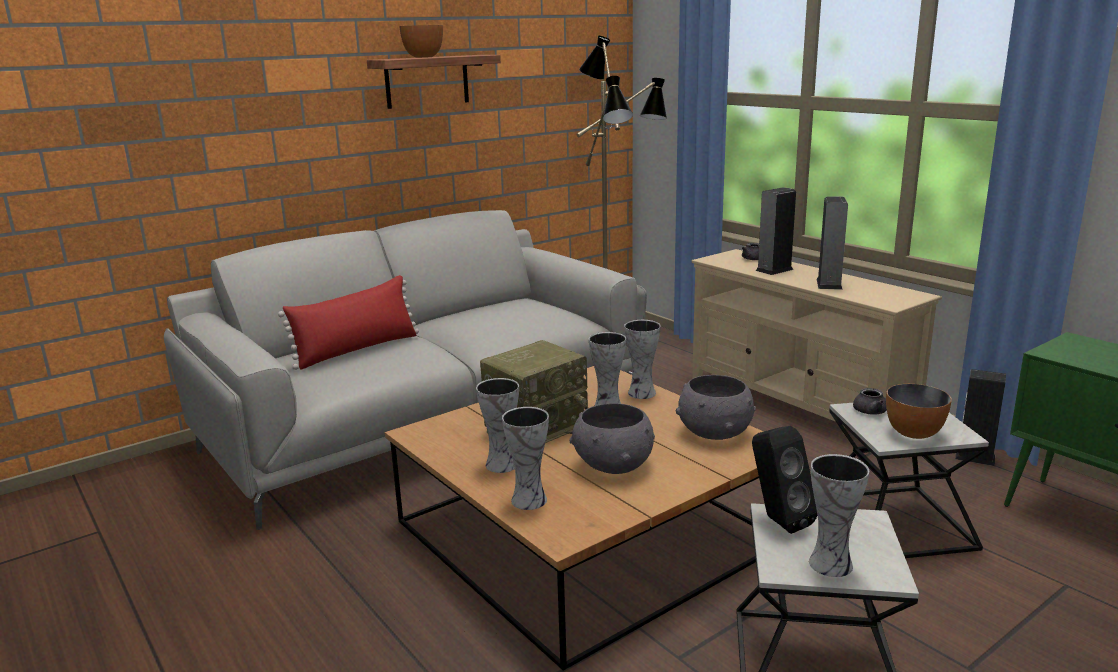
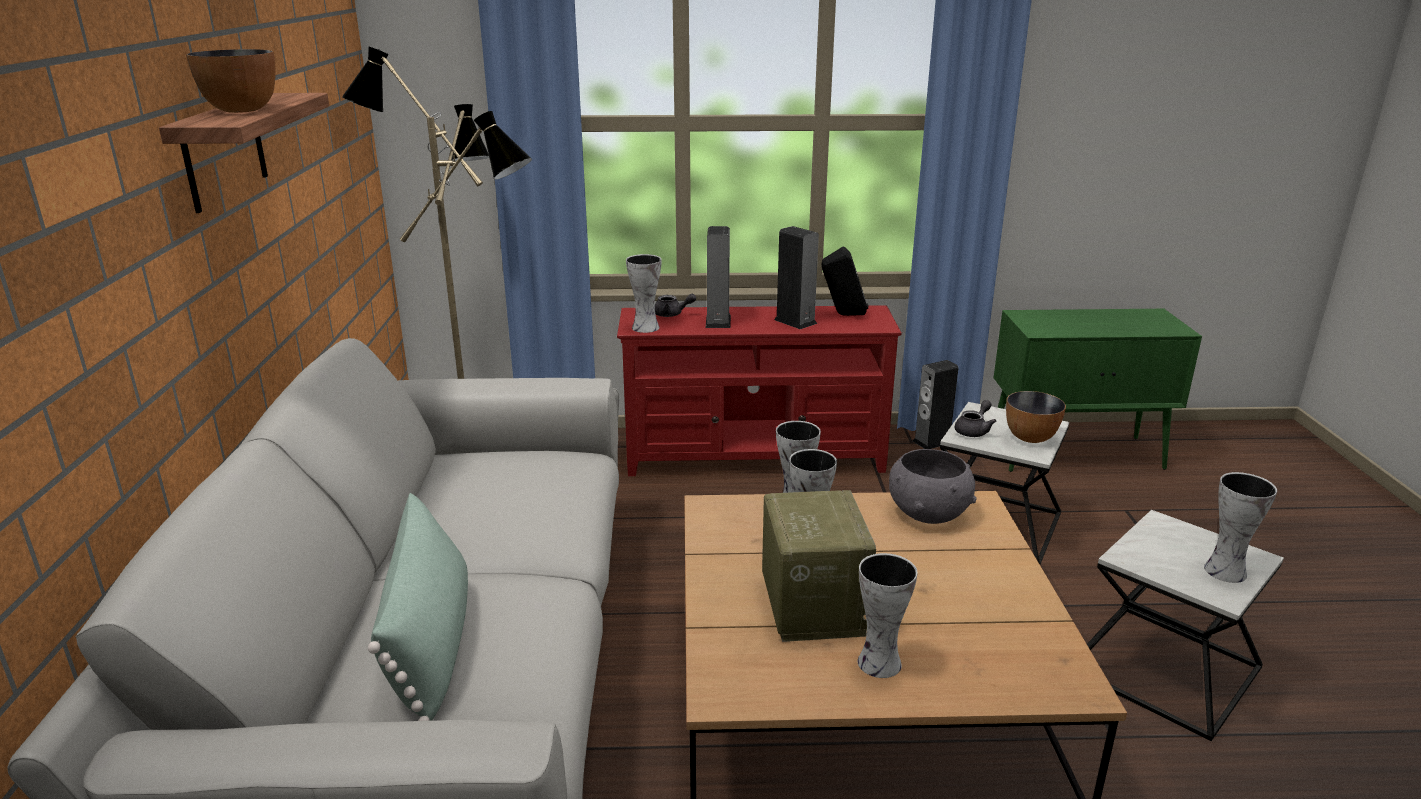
camera: 55 degrees left, 5 degrees up
(357, 350) = (431, 641): red pillow -> green pillow
(529, 499) = (980, 677): vase -> vase (644, 327)
(613, 465) = (947, 595): grey bowl -> none
(777, 521) = (1140, 560): black speaker -> black speaker (843, 315)
(797, 404) = (754, 457): beige tv stand -> red tv stand

